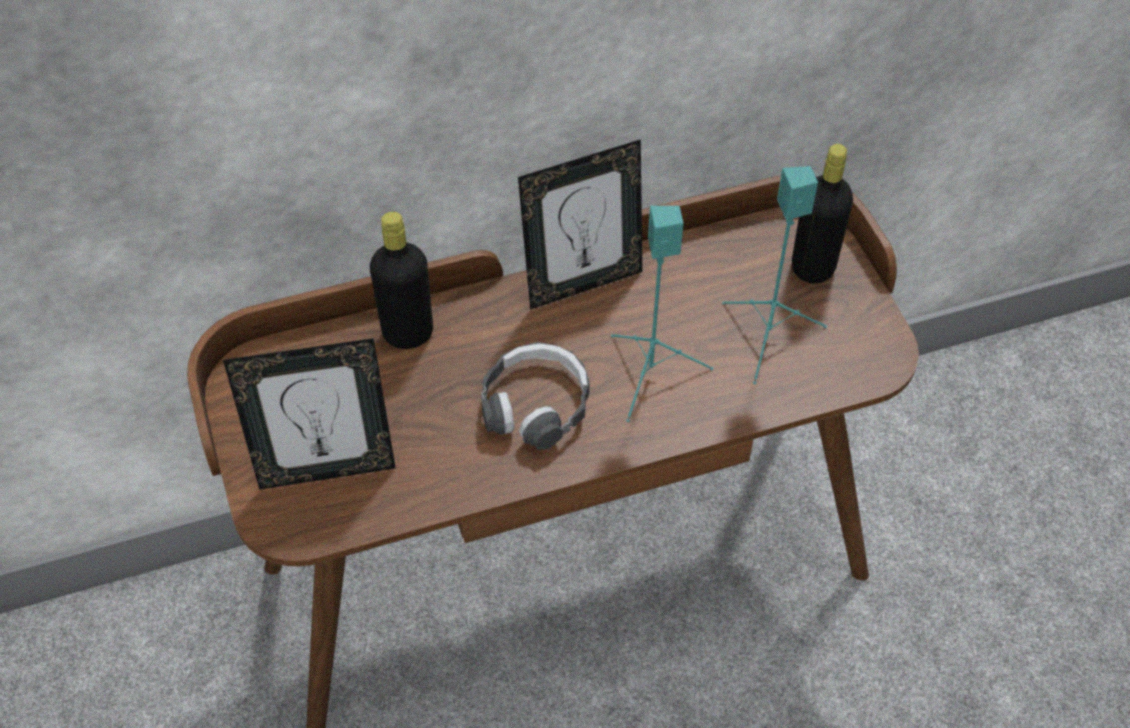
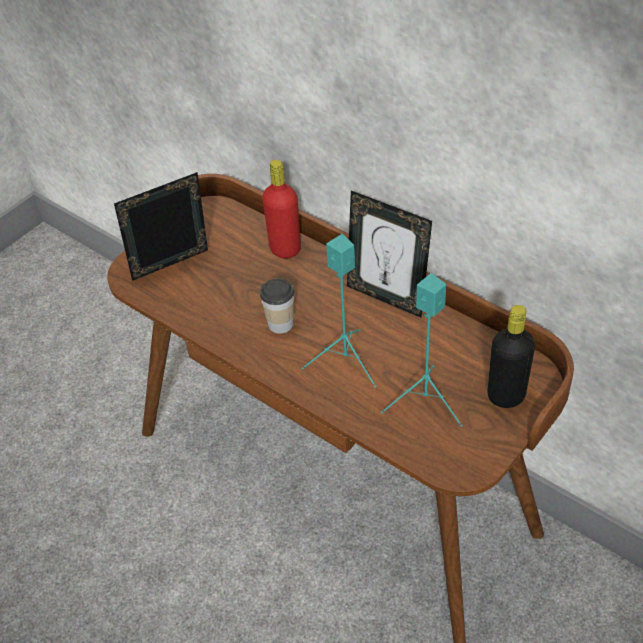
camera: 60 degrees right, 5 degrees down
(326, 469) = (173, 269): picture frame -> picture frame turned 105 degrees clockwise
(408, 333) = (285, 249): black bottle -> red bottle
(536, 404) = (280, 324): headphones -> cup

